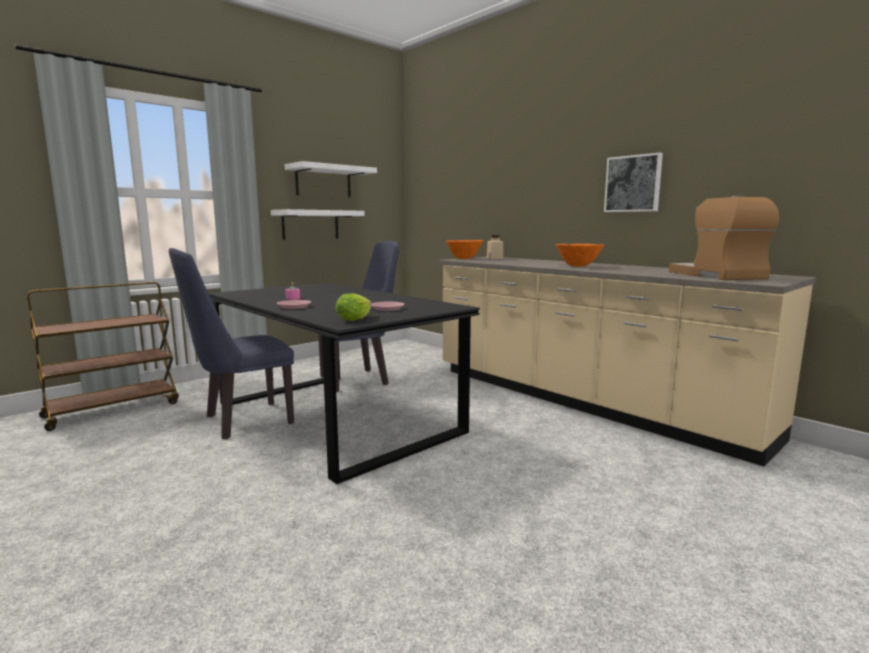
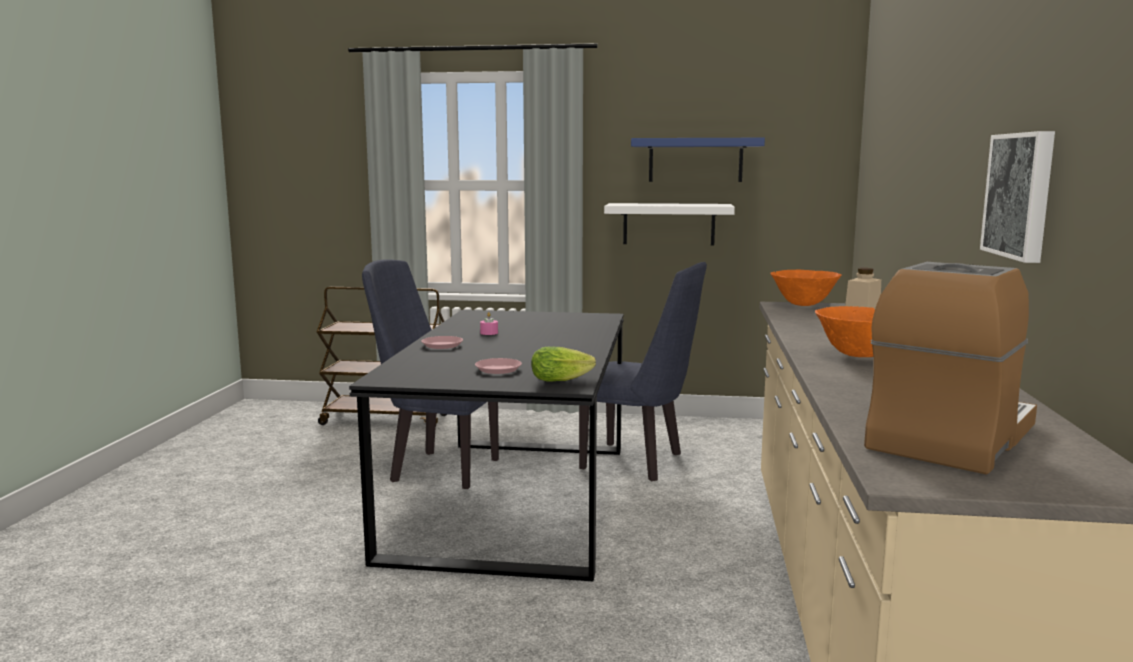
camera: 50 degrees right, 0 degrees up
(323, 181) = (695, 160): white shelf -> blue shelf
(356, 318) = (417, 375): lettuce -> lettuce (564, 379)

